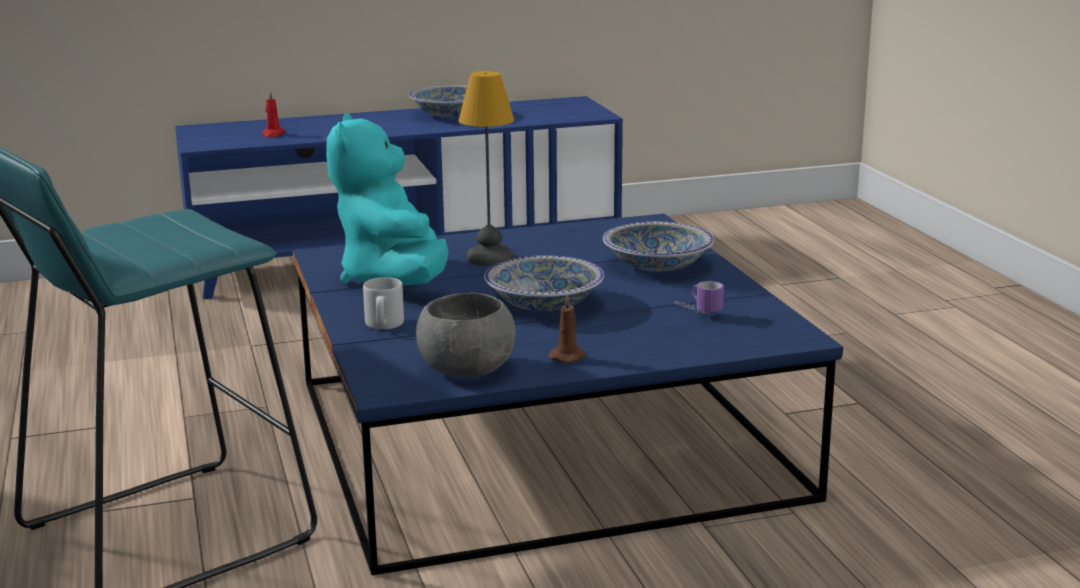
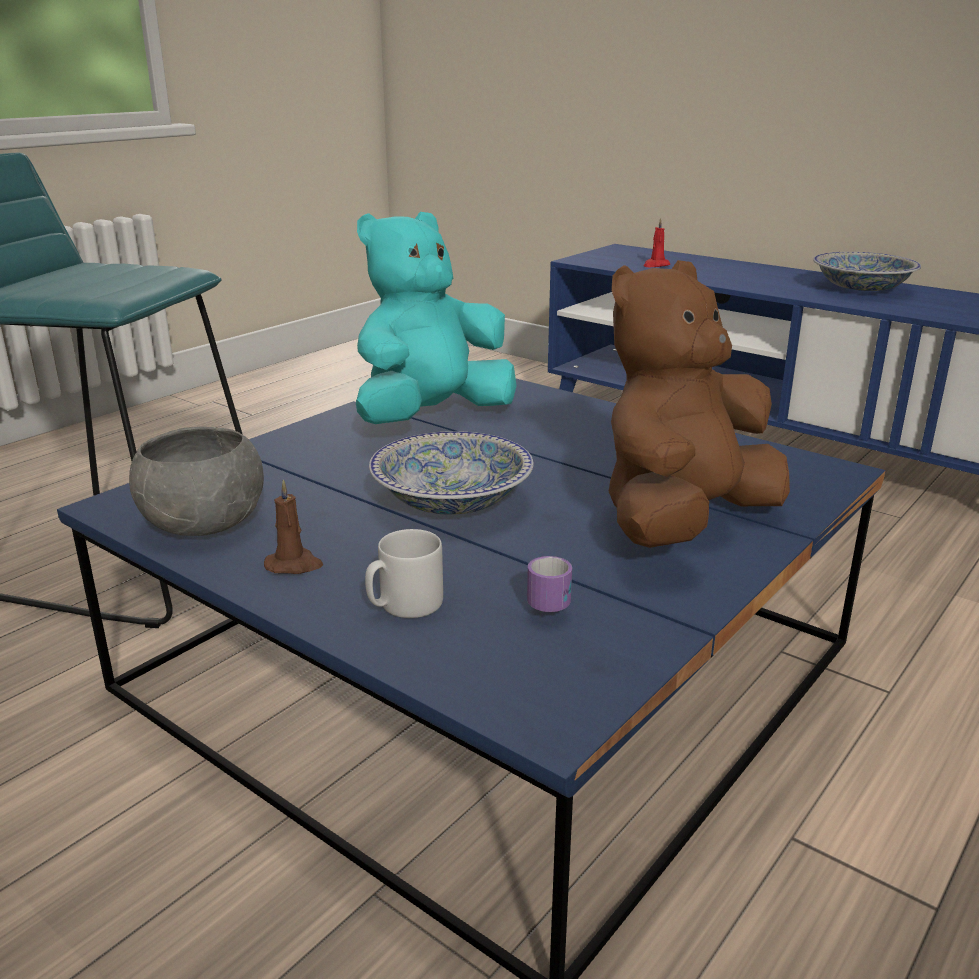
camera: 55 degrees right, 5 degrees up
(383, 325) = (299, 450): grey mug -> grey mug (404, 605)
(489, 257) = (559, 433): table lamp -> none
(657, 266) = (683, 522): bowl -> brown plush toy

